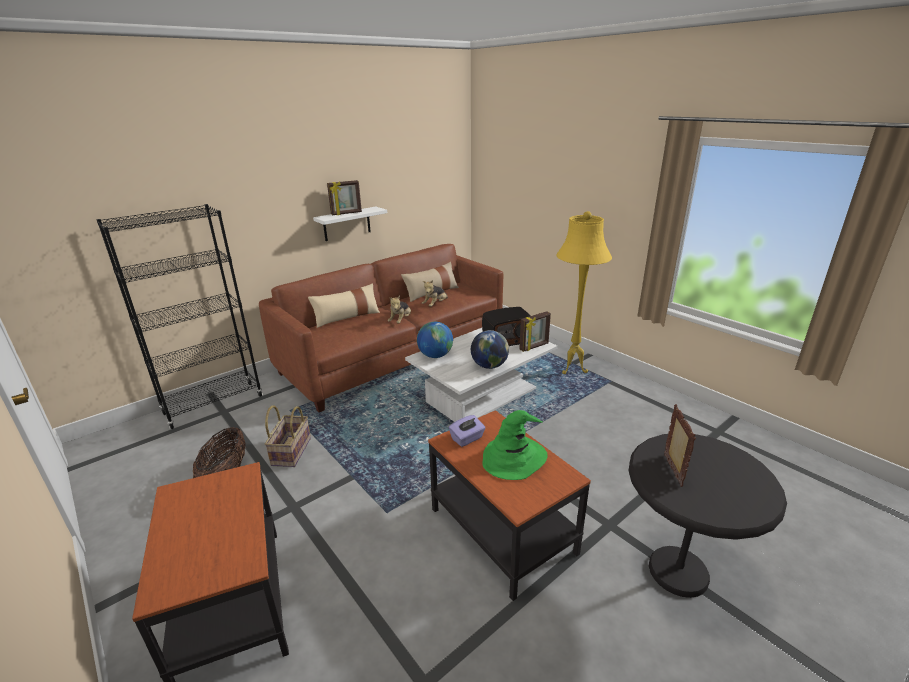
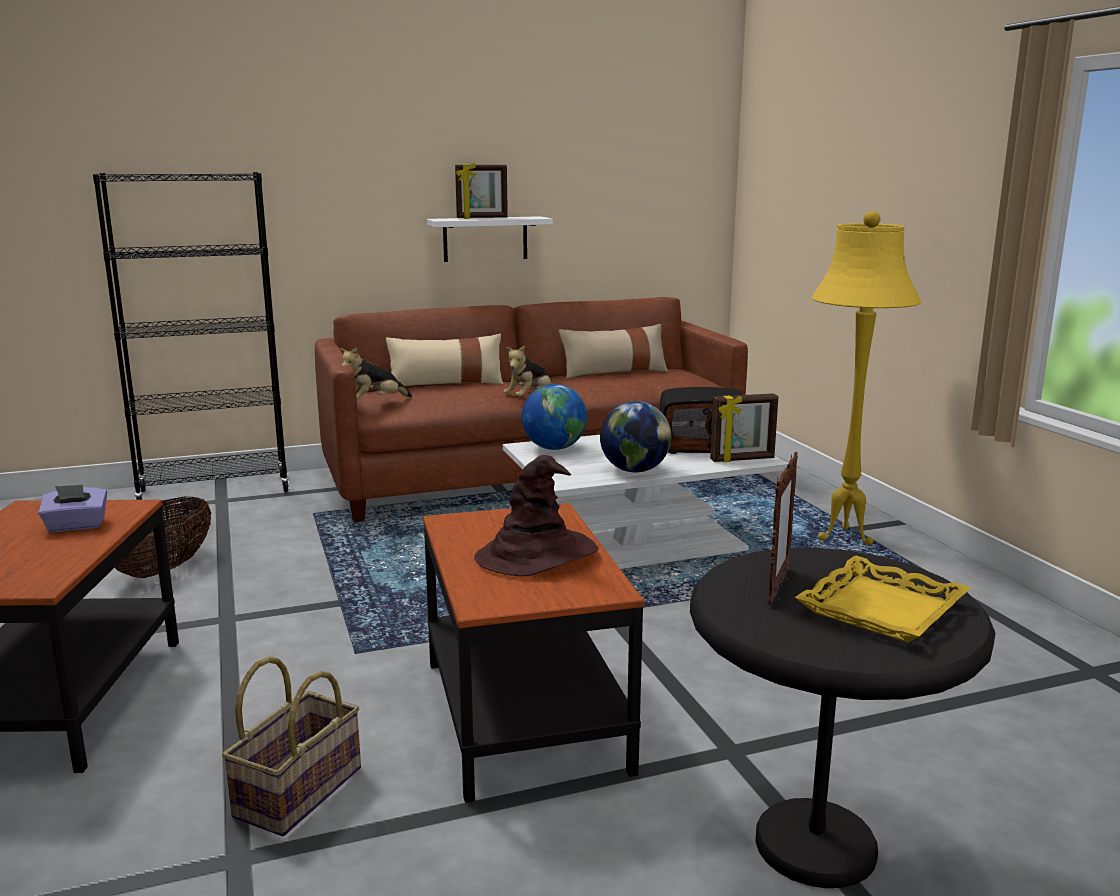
camera: 20 degrees right, 10 degrees down
(290, 451) = (276, 558): basket -> basket (297, 791)
(435, 305) = (604, 385): plush toy -> plush toy (374, 402)
(467, 439) = (485, 524): purple tissue box -> purple tissue box (76, 526)
(513, 458) = (537, 555): green hat -> brown hat
(727, 476) = (883, 609): none -> yellow tray

